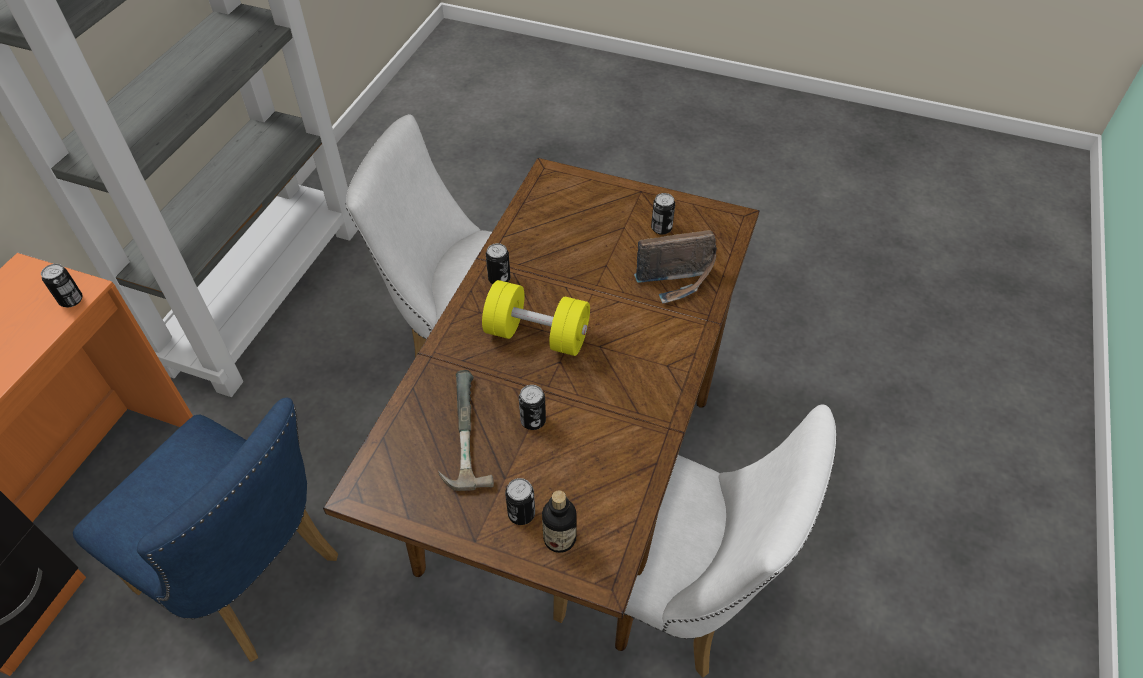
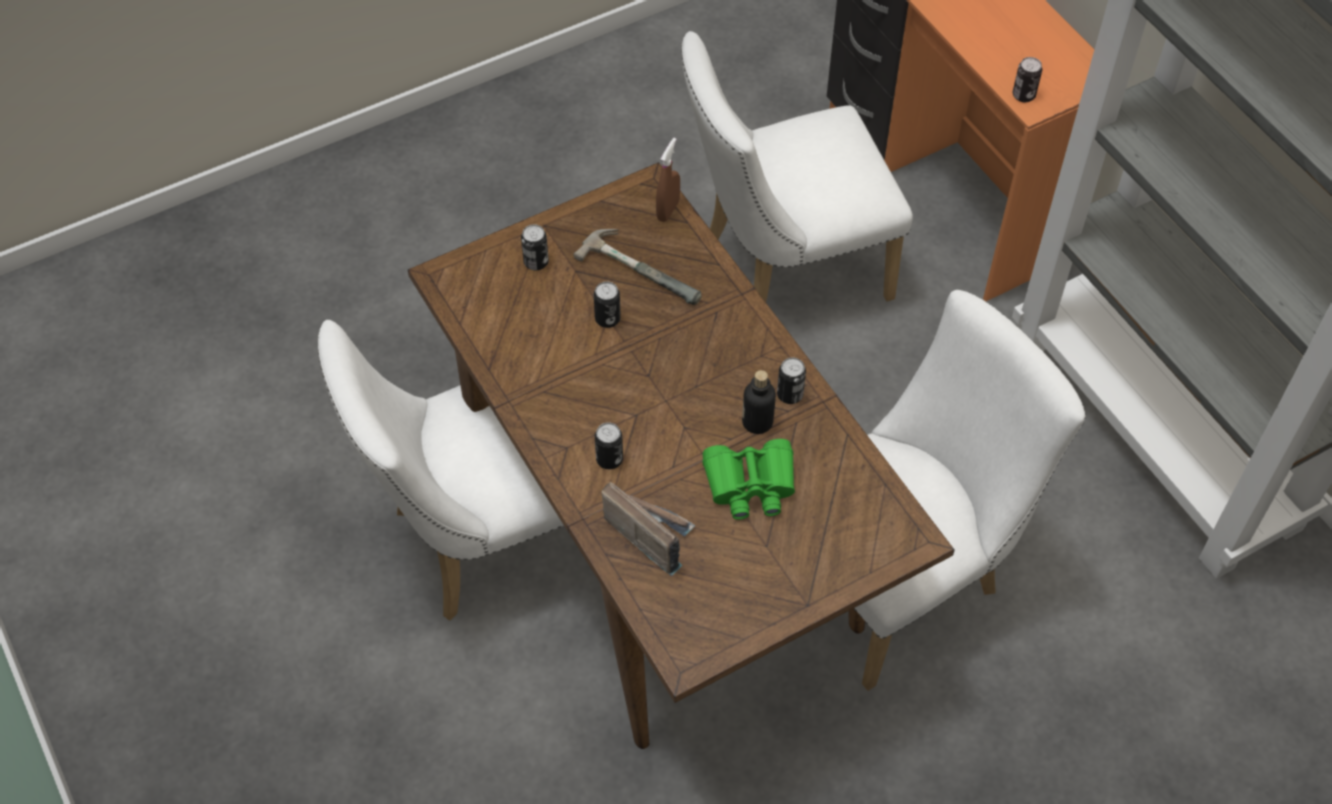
camera: 130 degrees right, 5 degrees up
(251, 580) = (782, 270): blue chair -> white chair
(380, 459) = (668, 210): none -> brown spray bottle
(537, 335) = (693, 379): yellow dumbbell -> none
(559, 538) = (494, 271): bottle -> bottle (757, 422)
(590, 257) = (750, 485): none -> green binoculars
(661, 228) = (733, 578): can -> can (609, 459)
(677, 282) = (649, 532): radio -> radio turned 105 degrees clockwise

